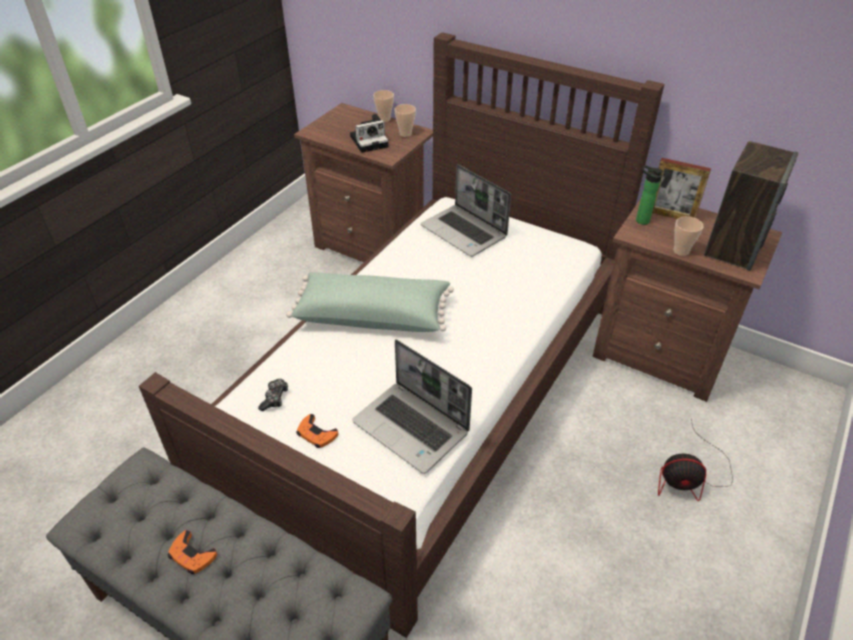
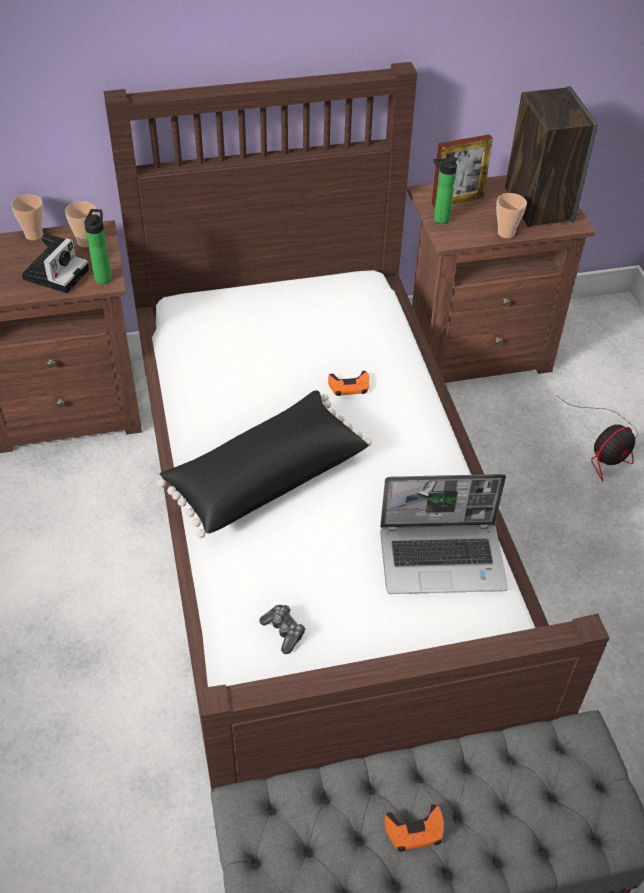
camera: 45 degrees left, 5 degrees up
(316, 434) = (369, 632): orange game controller -> orange game controller (349, 386)
(373, 315) = (265, 476): green pillow -> black pillow
(390, 154) = (104, 277): none -> bottle
(465, 232) = (242, 327): laptop -> none

